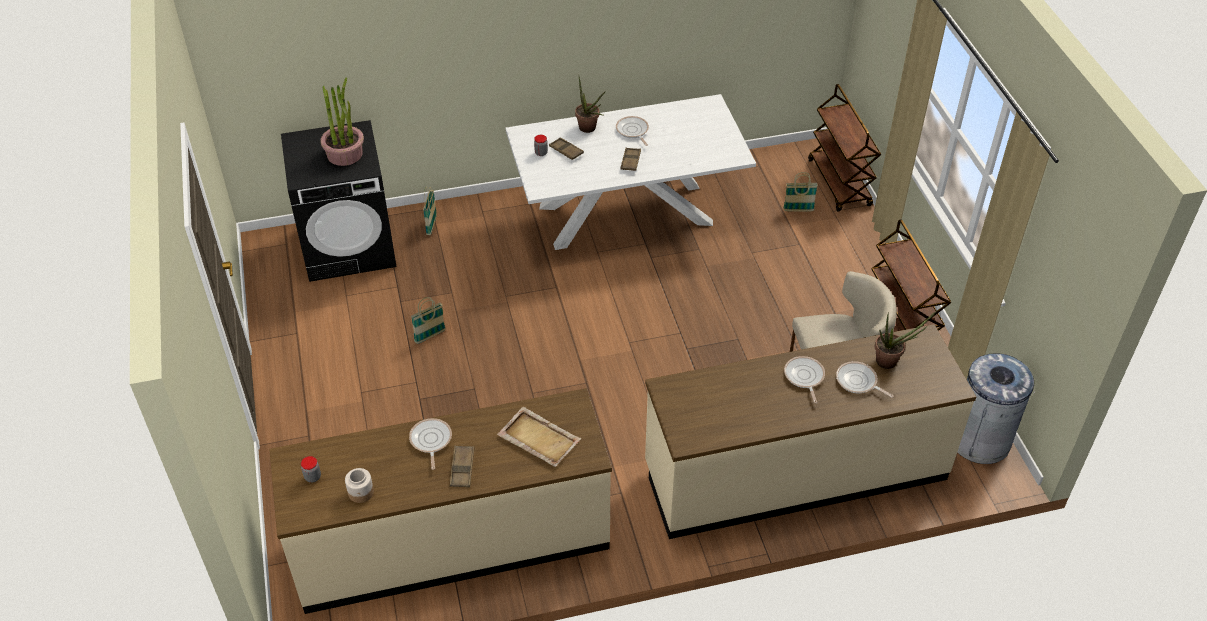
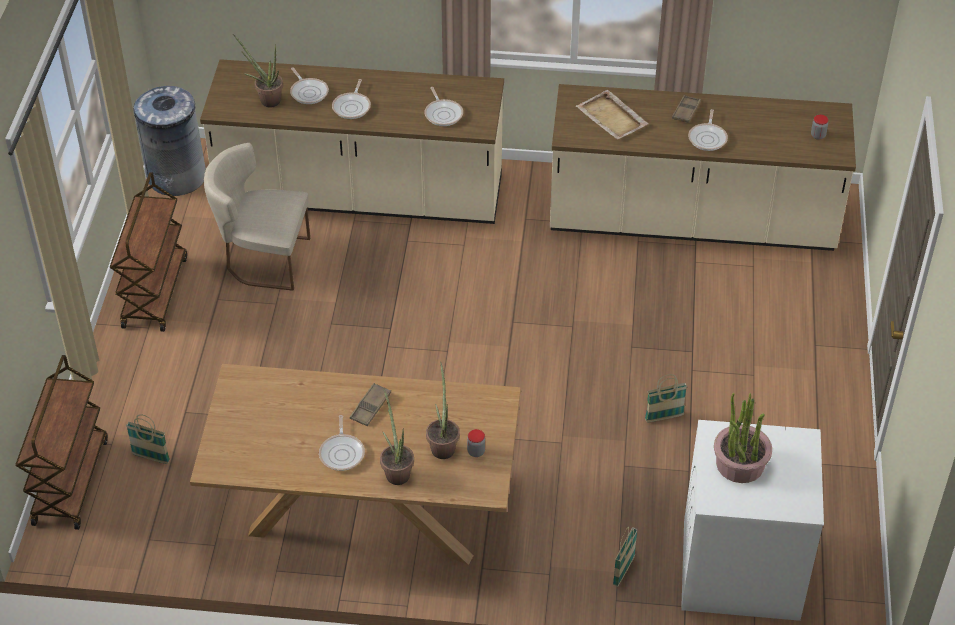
camera: 160 degrees left, 0 degrees up
(349, 246) = (739, 569): black washing machine -> white washing machine
(361, 492) = (777, 115): jar -> none
(566, 151) = (443, 445): brown tray -> potted plant
(627, 215) = (364, 513): white dining table -> brown dining table
(711, 394) = (443, 113): none -> frying pan

